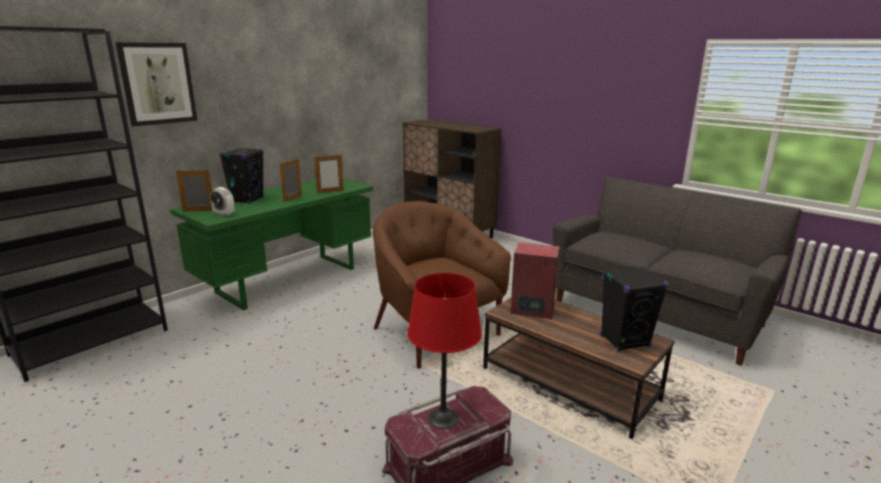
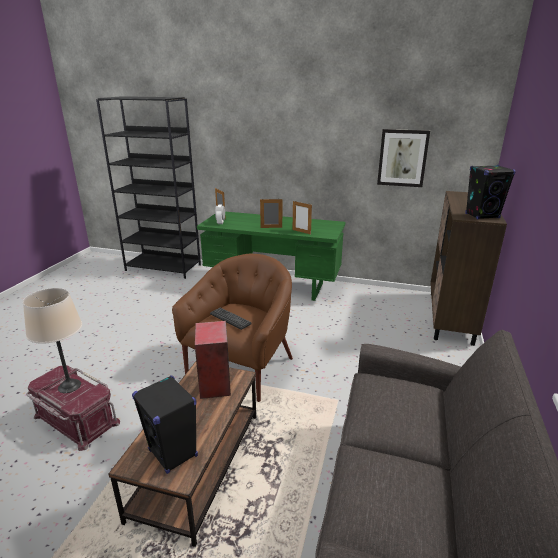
camera: 65 degrees right, 5 degrees up
(158, 83) = (222, 131): picture -> picture (402, 158)
(247, 199) = (254, 219): black speaker -> black speaker (482, 216)
(443, 418) = (69, 386): red table lamp -> beige table lamp
(444, 271) = (230, 319): none -> keyboard

